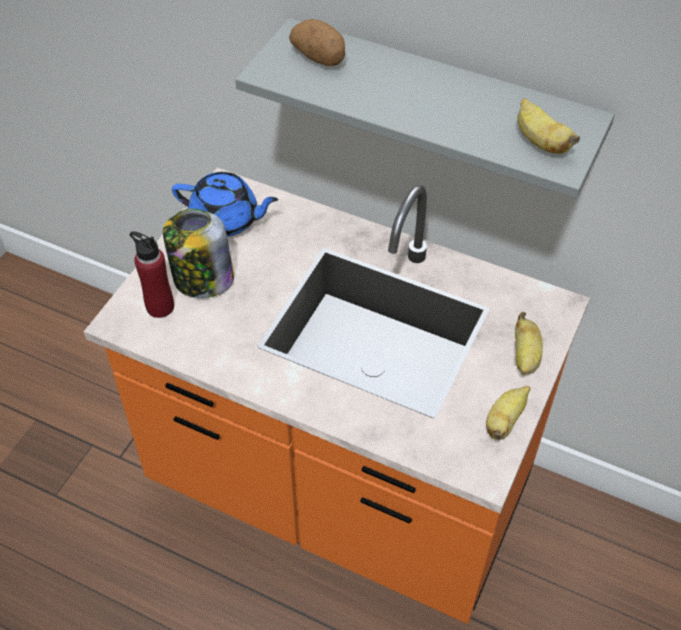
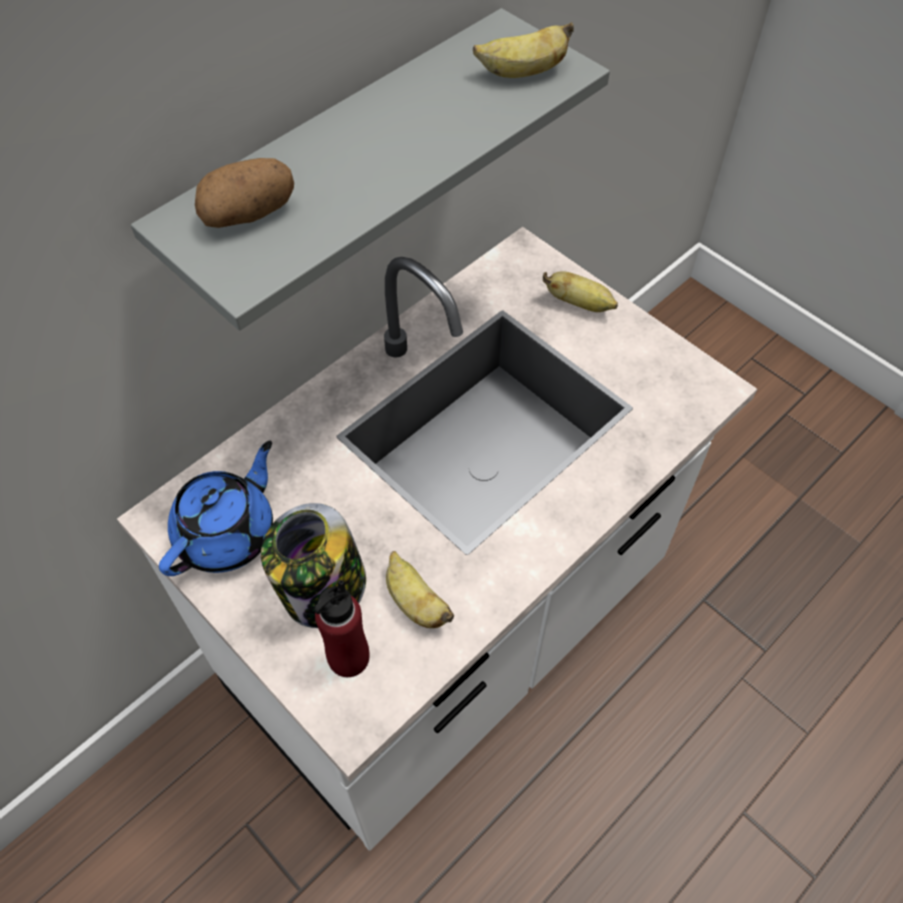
camera: 70 degrees left, 5 degrees up
(339, 489) = (451, 633): orange counter -> white counter
(504, 421) = (655, 350): banana -> banana (415, 602)

